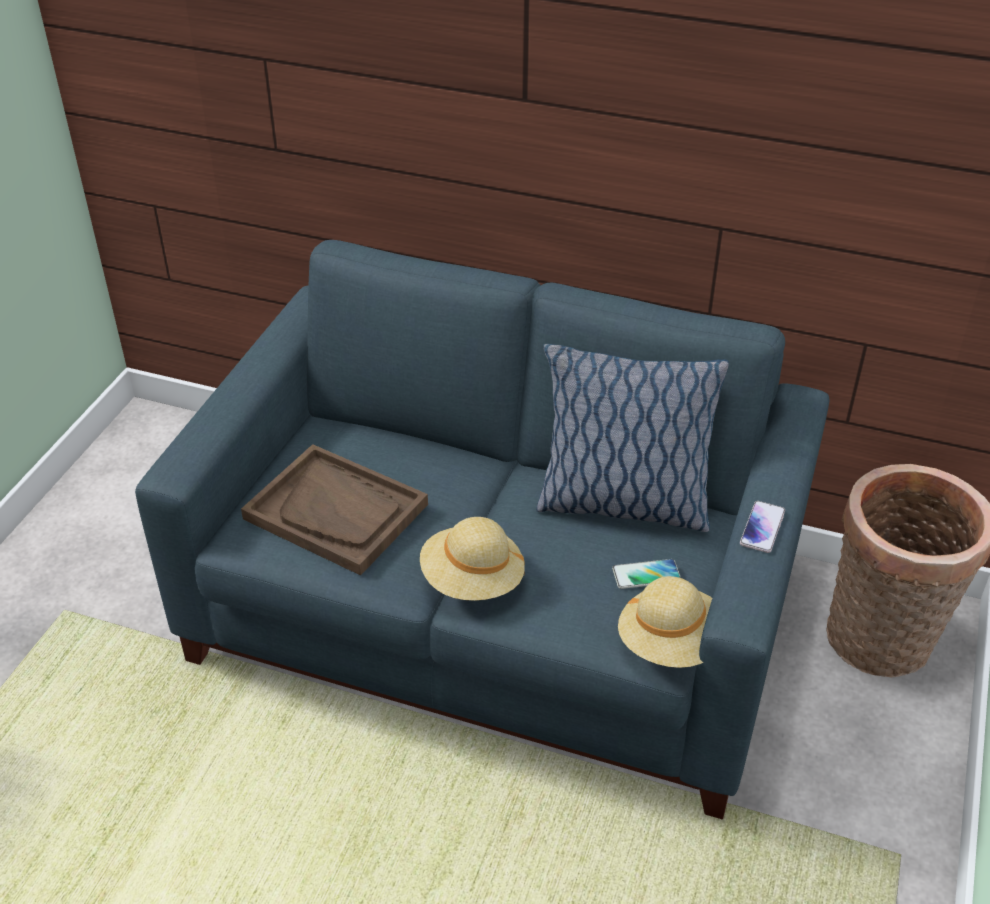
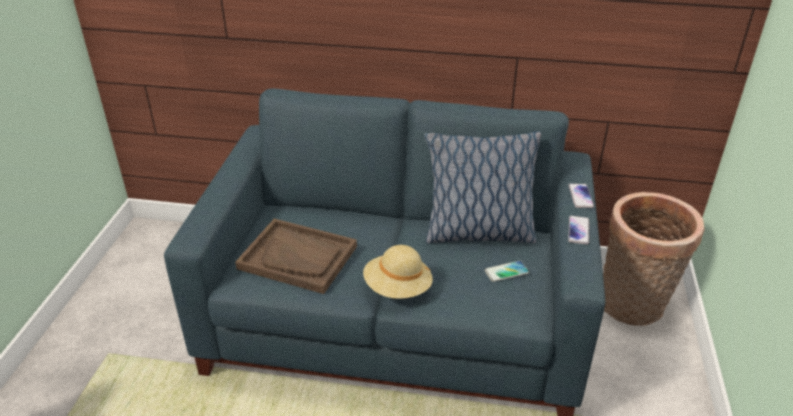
camera: 10 degrees left, 5 degrees down
(671, 643) = (535, 310): beige hat -> none
(785, 468) = (580, 196): none -> phone

